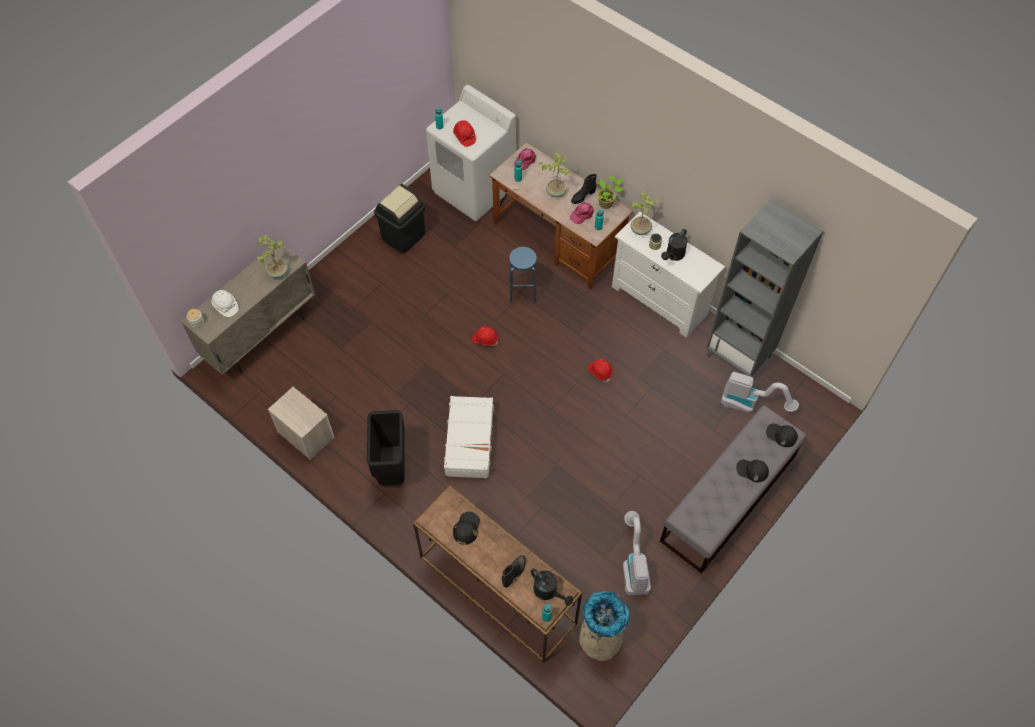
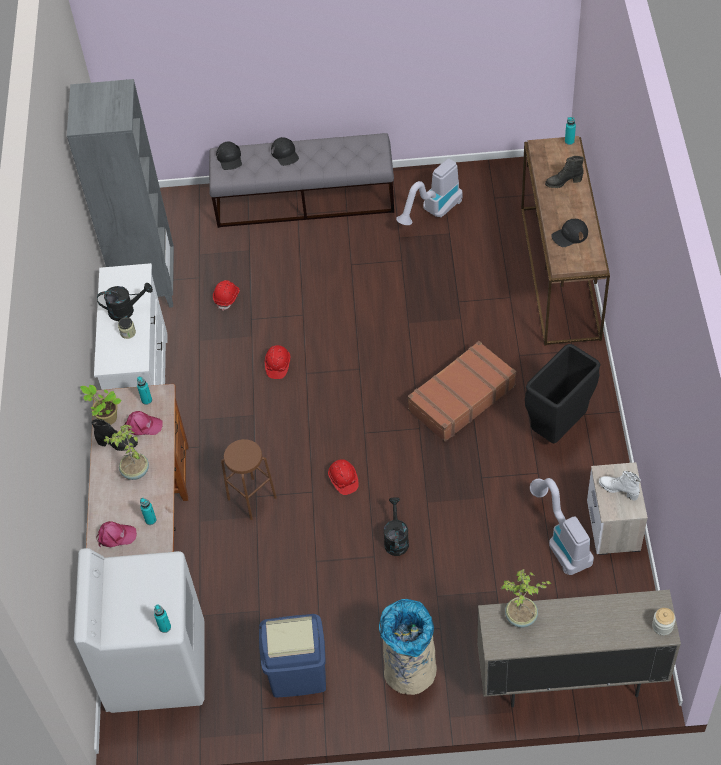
camera: 130 degrees left, 5 degrees down
(225, 306) = (614, 621): white hard hat -> none
(298, 412) = (618, 490): none -> white boot
(403, 236) = (298, 673): black trash can -> blue trash can
(464, 137) = (156, 587): red hard hat -> red hard hat (227, 297)
(470, 441) = (461, 398): white suitcase -> brown suitcase
(522, 292) = (252, 498): blue stool -> brown stool
(548, 592) = (550, 154): black watering can -> black watering can (396, 539)
(600, 638) = (514, 189): beige trash can -> beige trash can (409, 670)
(641, 230) = (119, 356): potted plant -> none
(750, 404) = (194, 245): vacuum cleaner -> vacuum cleaner (561, 541)

